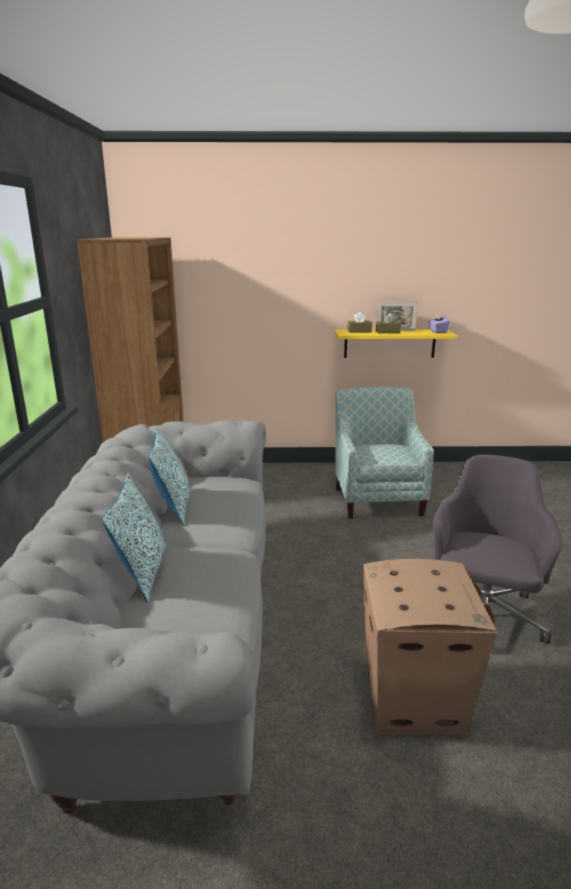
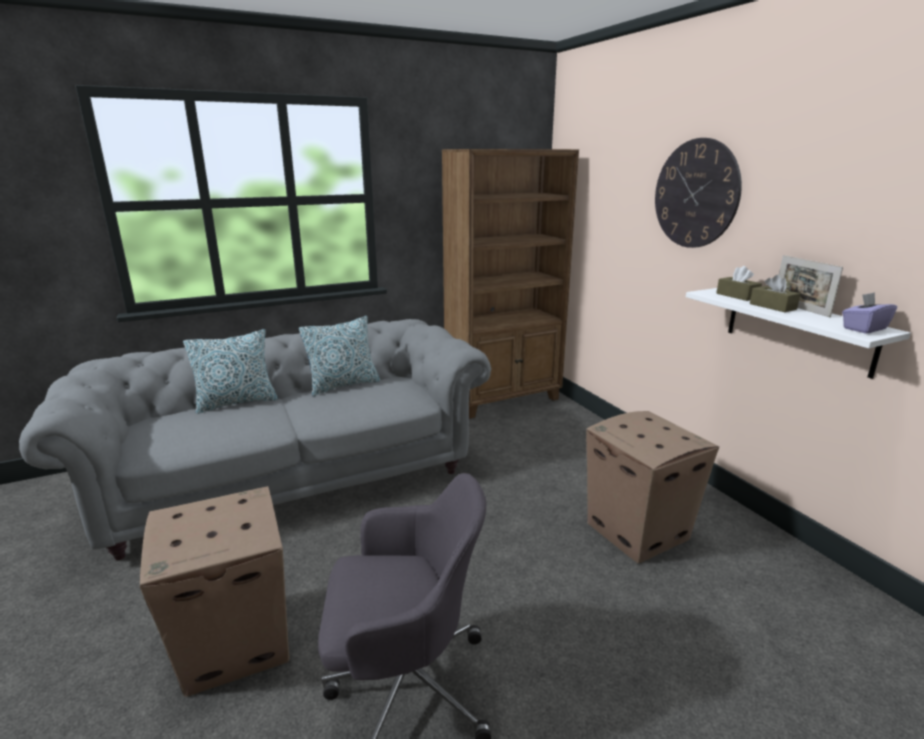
camera: 65 degrees right, 0 degrees up
(301, 269) = (696, 194): none -> wall clock
(376, 497) = (638, 531): armchair -> cardboard box
(389, 343) = (797, 329): yellow shelf -> white shelf

